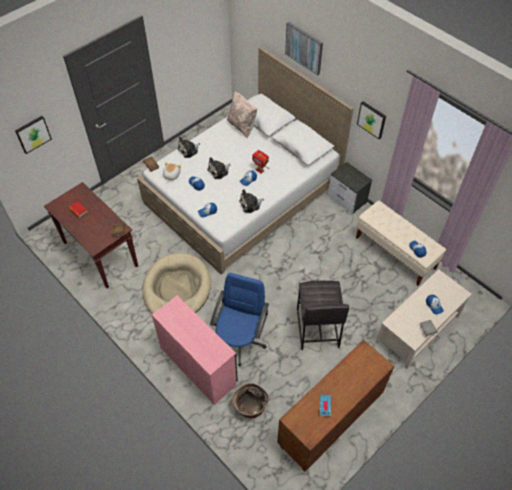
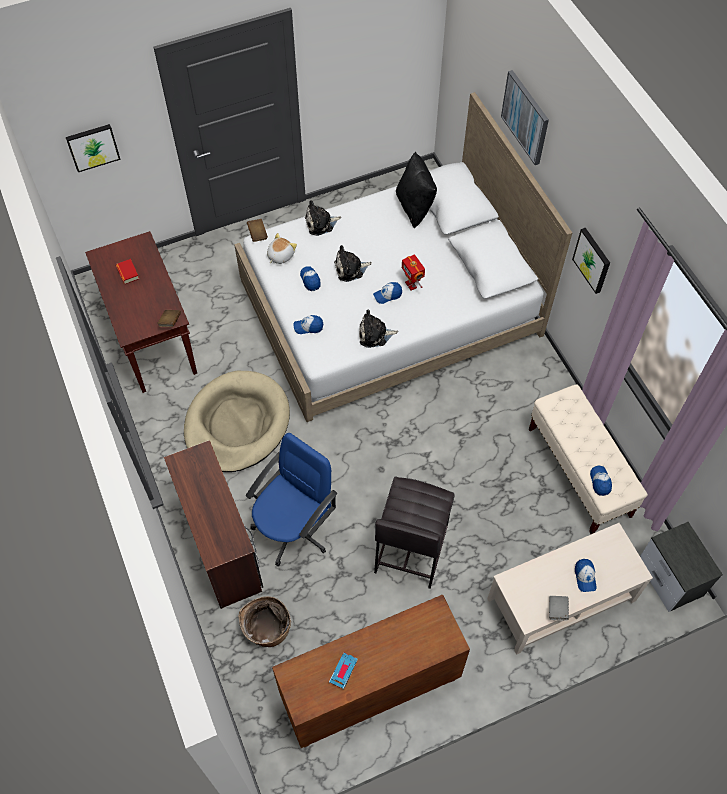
camera: 20 degrees right, 5 degrees up
(199, 365) = (222, 545): pink desk -> brown desk
(242, 126) = (415, 207): beige pillow -> black pillow
(347, 200) = (542, 365): nightstand -> nightstand (670, 579)

